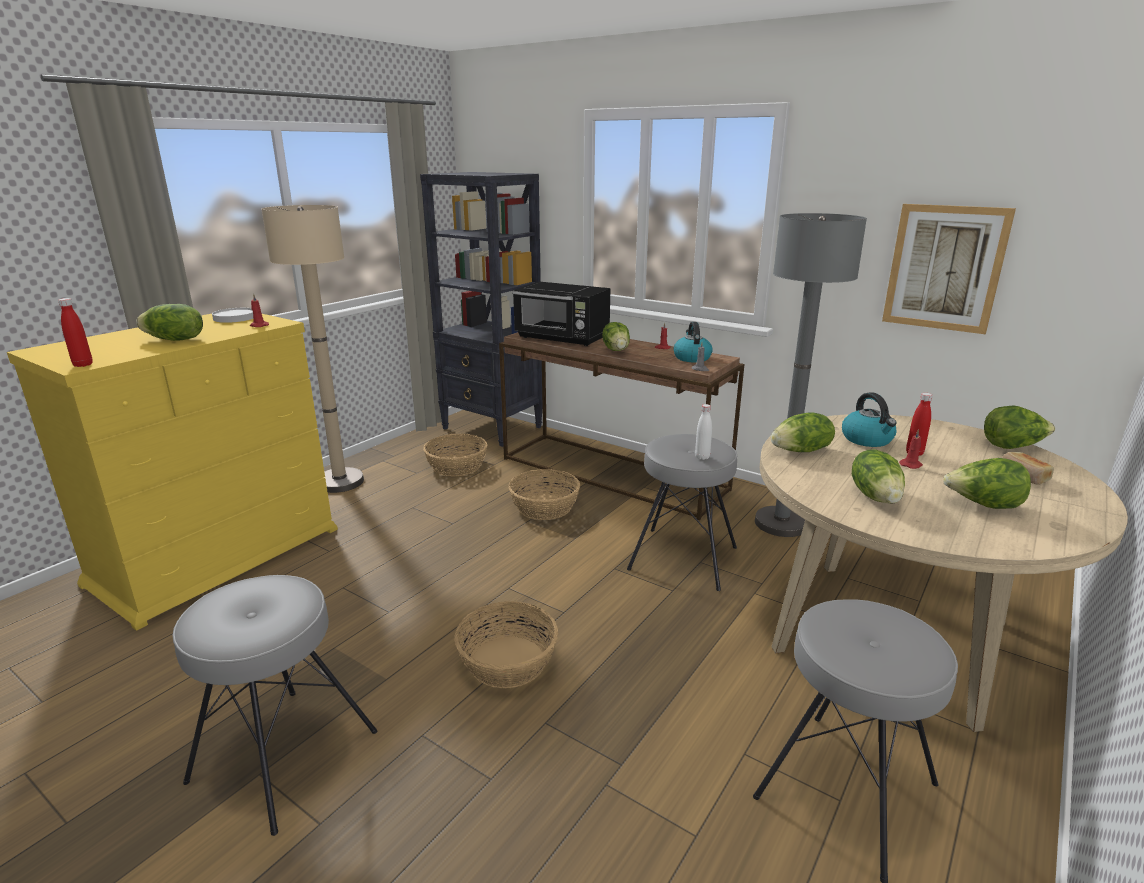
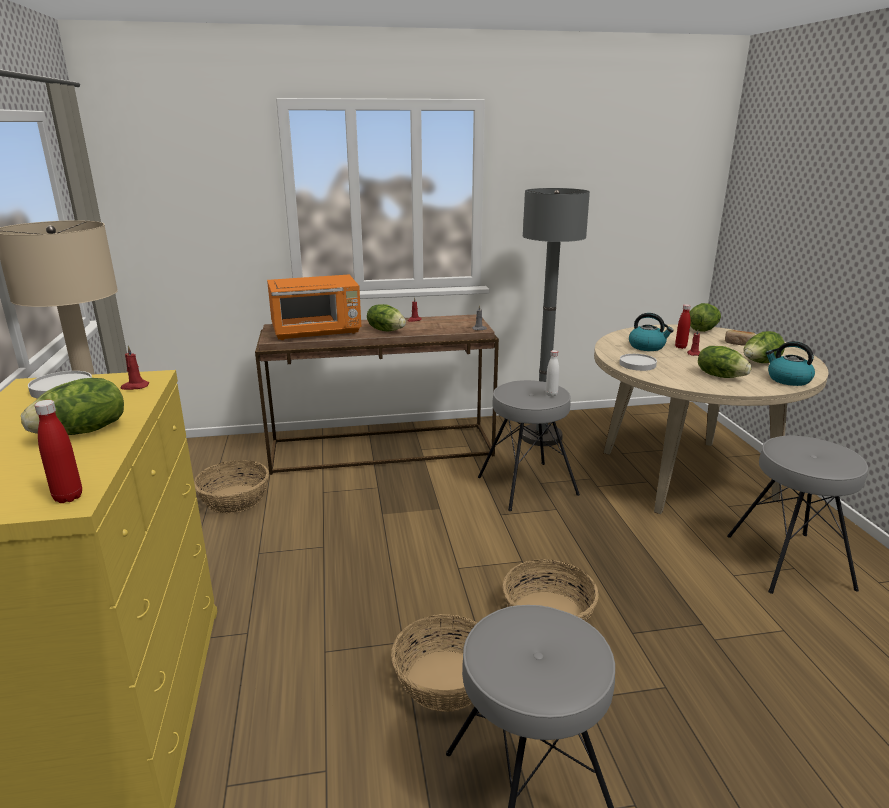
camera: 45 degrees left, 0 degrees up
(492, 428) = (207, 452): black bookcase -> none
(544, 507) = (375, 497): basket -> basket (444, 680)
(562, 338) = (317, 332): black microwave -> orange microwave
(691, 358) = (452, 322): kettle -> kettle (788, 379)
(801, 451) = (637, 364): lettuce -> white plate
(944, 268) = (605, 221): picture -> none

